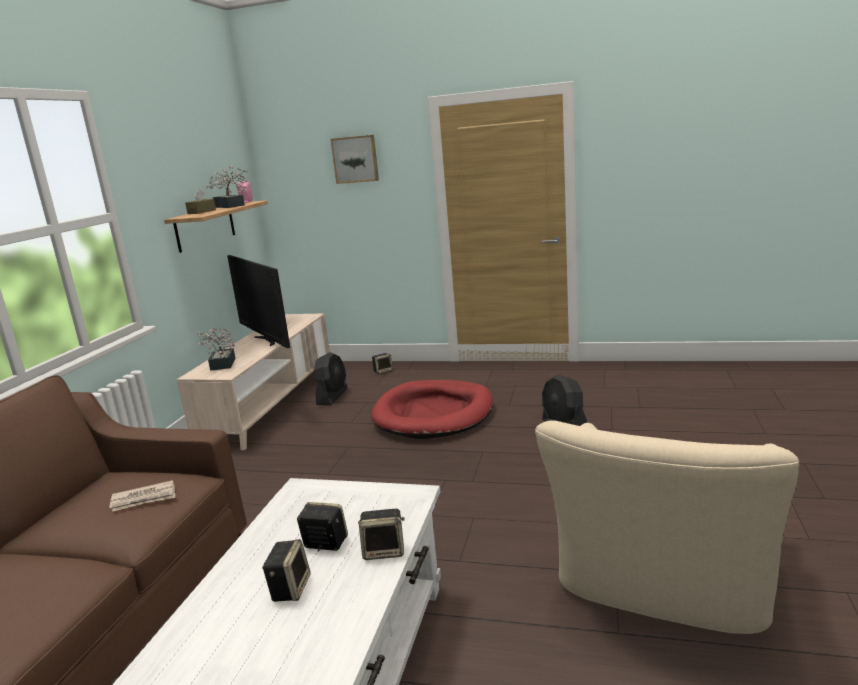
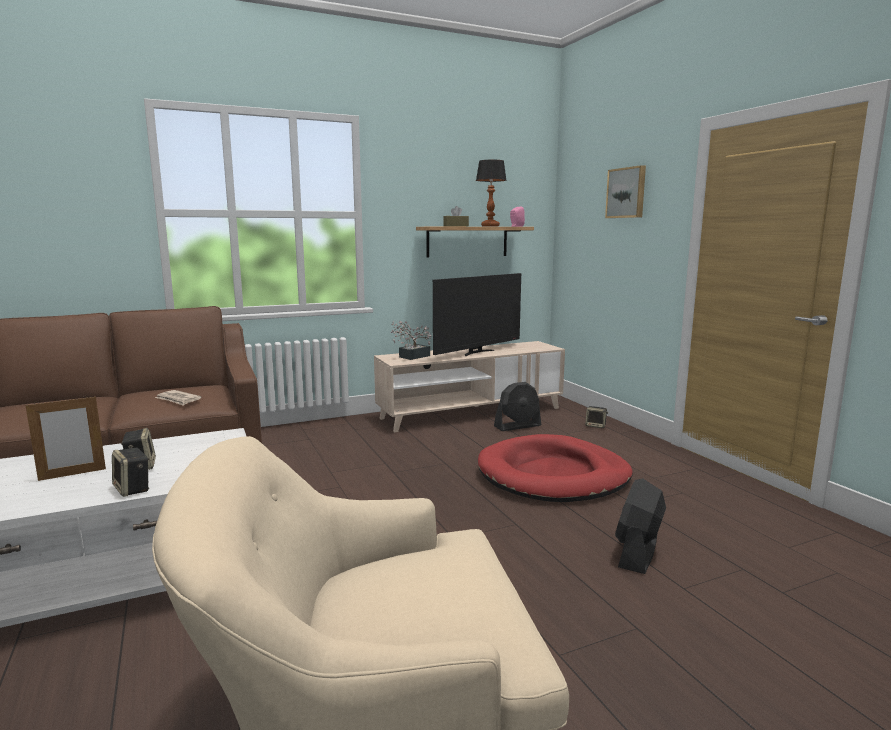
camera: 50 degrees right, 5 degrees down
(231, 206) = (490, 226): potted plant -> table lamp
(266, 340) = (477, 352): television -> television turned 150 degrees counterclockwise
(290, 588) = (72, 474): speaker -> picture frame

